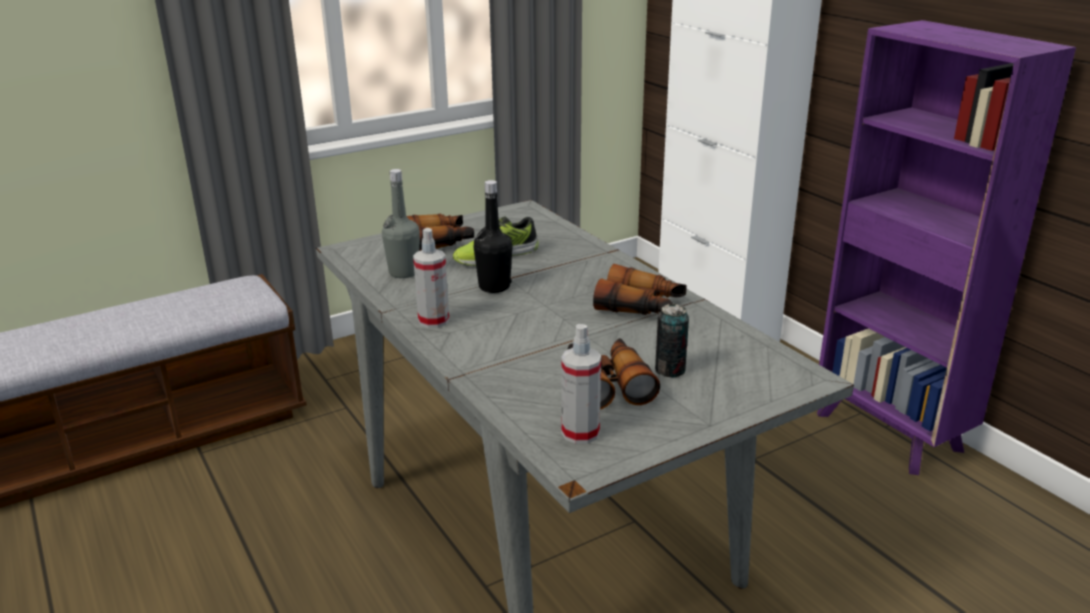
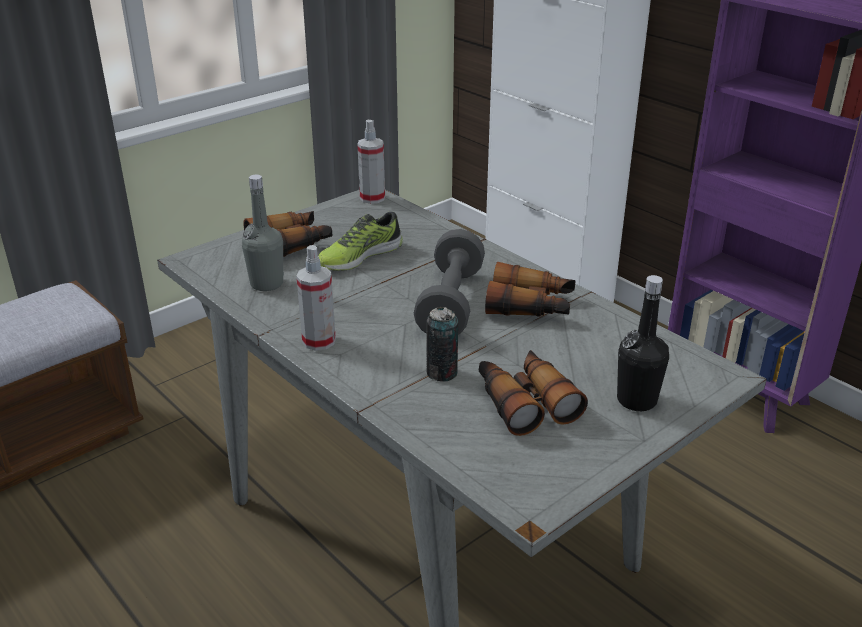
camera: 10 degrees left, 5 degrees up
(494, 287) = (370, 294): black bottle -> black bottle (636, 400)
(566, 299) = (450, 303): none -> grey dumbbell
(580, 433) = (518, 463): spray bottle -> spray bottle (372, 198)
(670, 370) = (584, 379): can -> can (442, 373)

